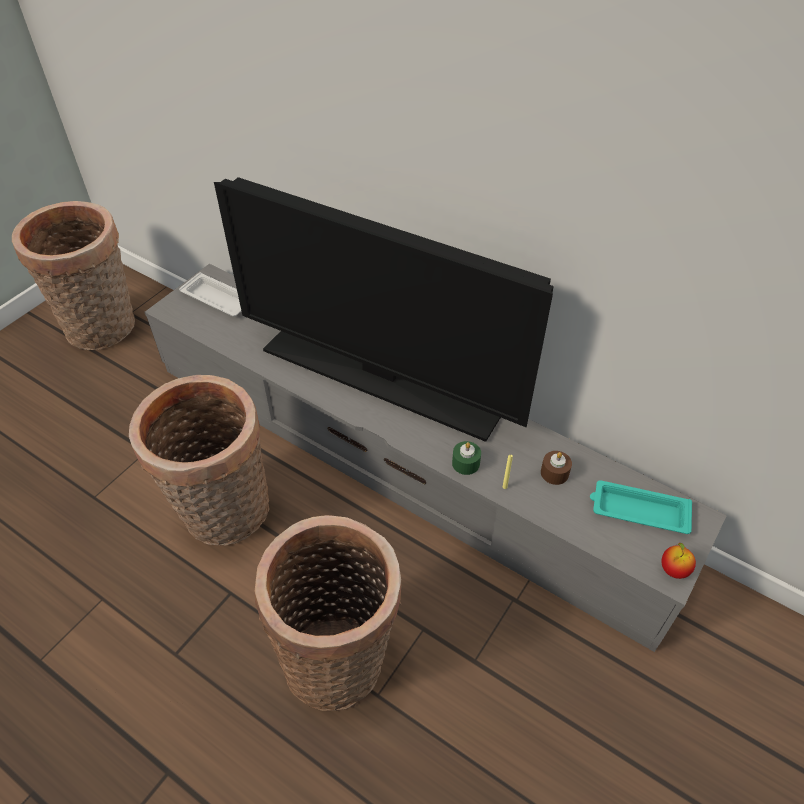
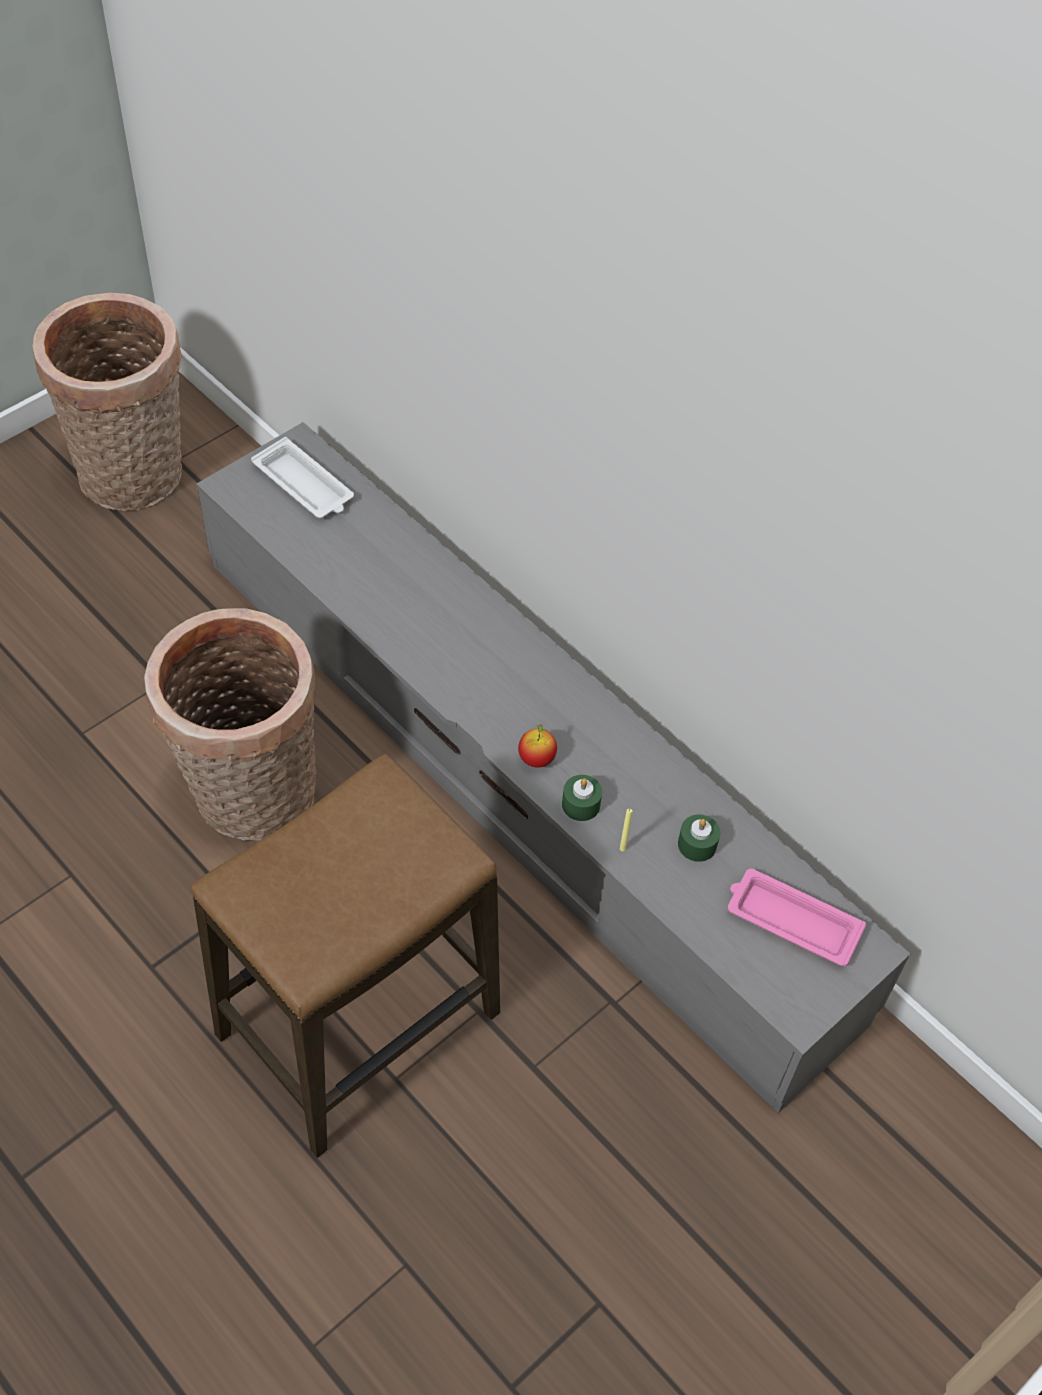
camera: 10 degrees right, 5 degrees up
(340, 659) = (359, 1023): basket -> stool
(381, 380) = (501, 659): television -> none
(554, 473) = (697, 844): brown candle -> green candle
(638, 511) = (791, 921): turquoise tray -> pink tray
(673, 570) = (806, 1007): apple -> apple (536, 759)

